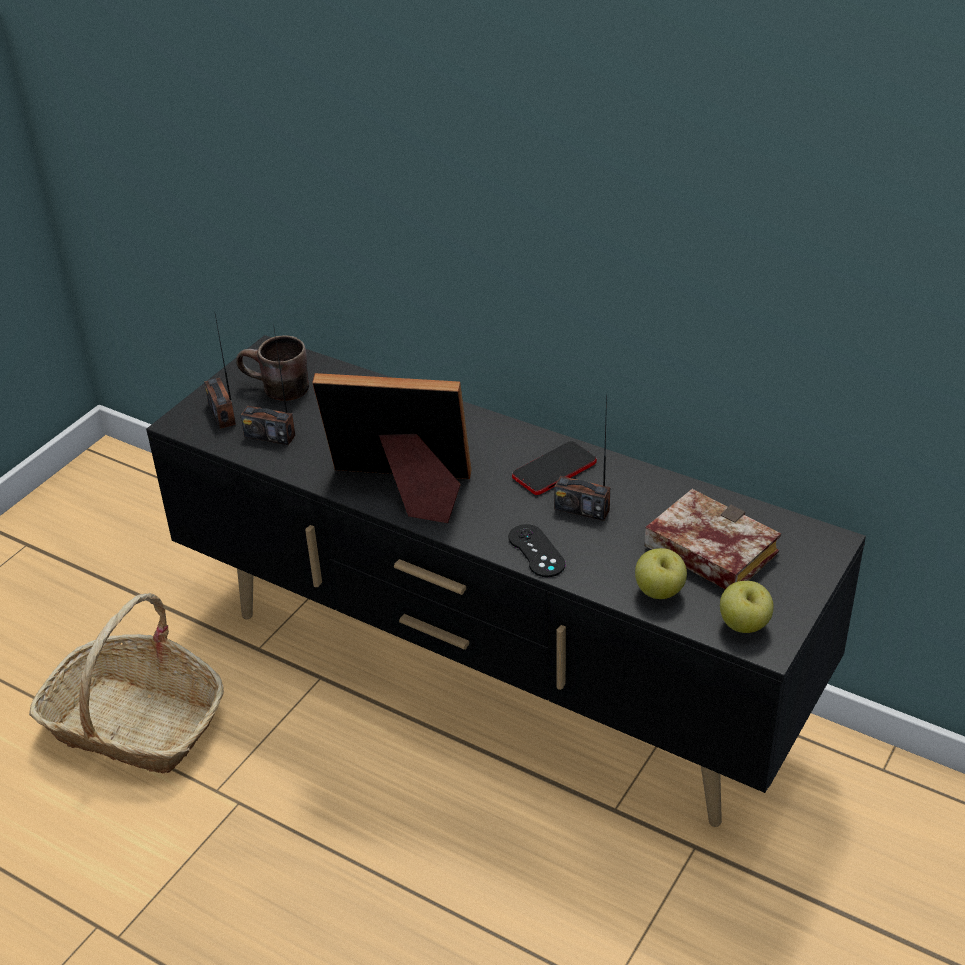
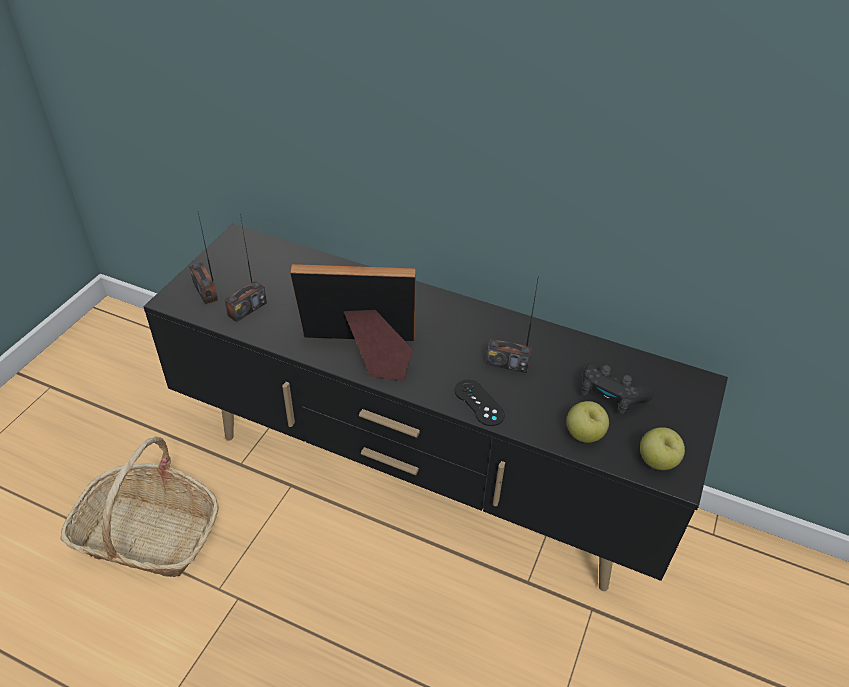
camera: 10 degrees left, 5 degrees up
(270, 435) = (247, 309): radio -> radio turned 60 degrees counterclockwise
(275, 391) = (247, 270): brown mug -> none
(554, 469) = (479, 330): phone -> none
(704, 550) = (610, 396): book -> black game controller

